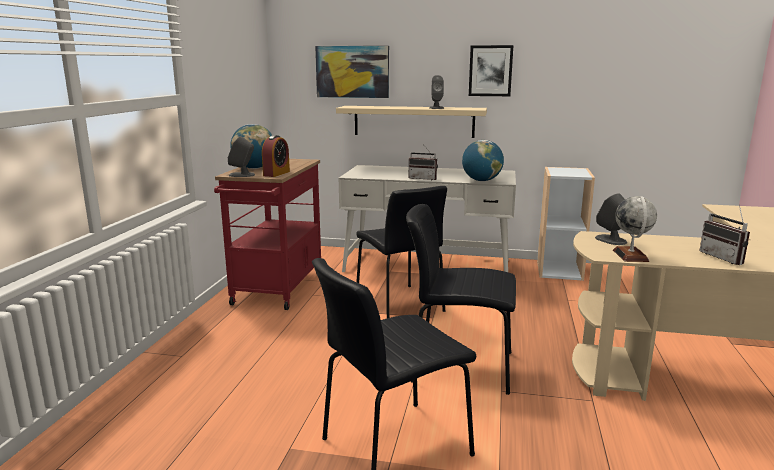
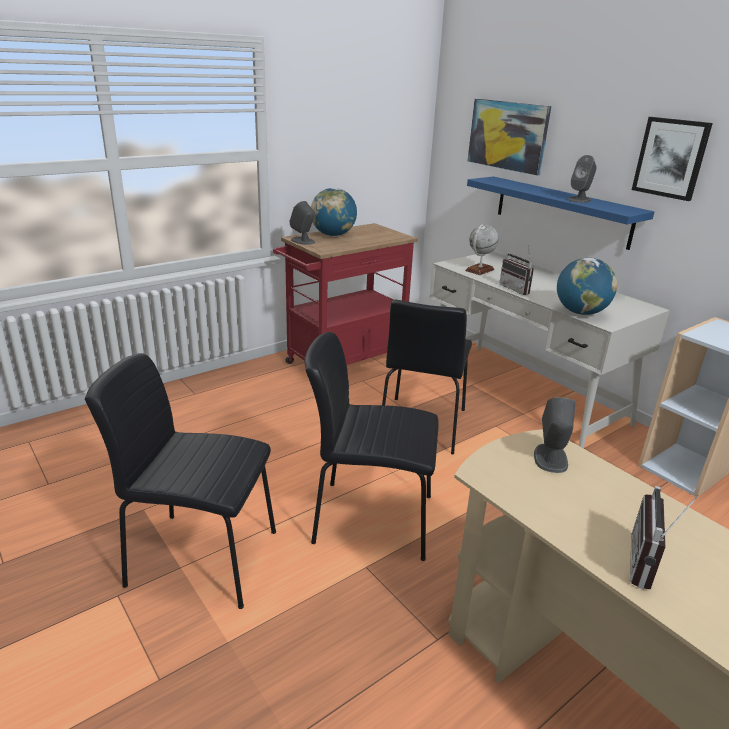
camera: 40 degrees right, 10 degrees up
(276, 173) = (332, 247): alarm clock -> none
(413, 121) = (561, 211): beige shelf -> blue shelf
(458, 366) = (368, 518): black chair -> black chair turned 45 degrees counterclockwise
(630, 256) = (516, 491): globe -> globe (479, 270)

